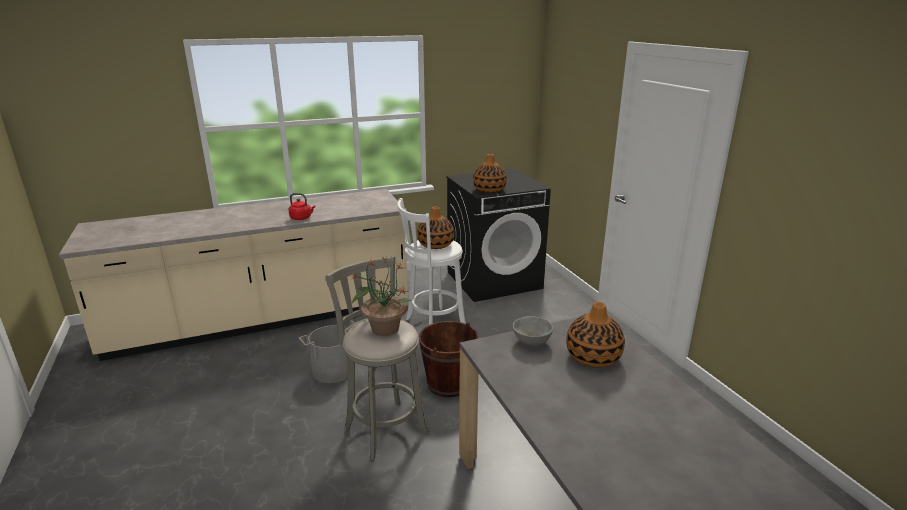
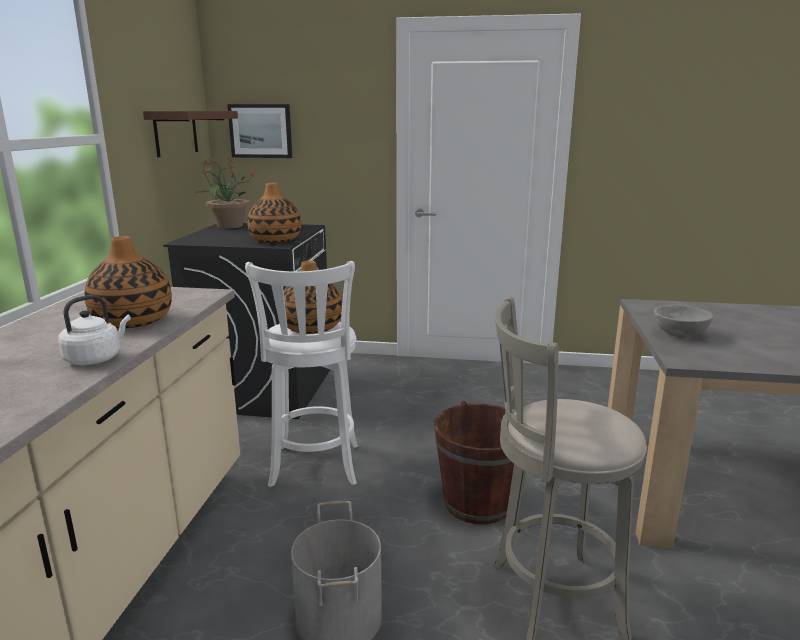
camera: 60 degrees left, 5 degrees down
(302, 218) = (96, 358): red kettle -> white kettle
(384, 328) = (568, 415): potted plant -> potted plant (229, 226)
(496, 109) = (175, 132): none -> shelf
(557, 112) = (261, 131): none -> picture
(592, 357) = (723, 321): vase -> vase (132, 321)

